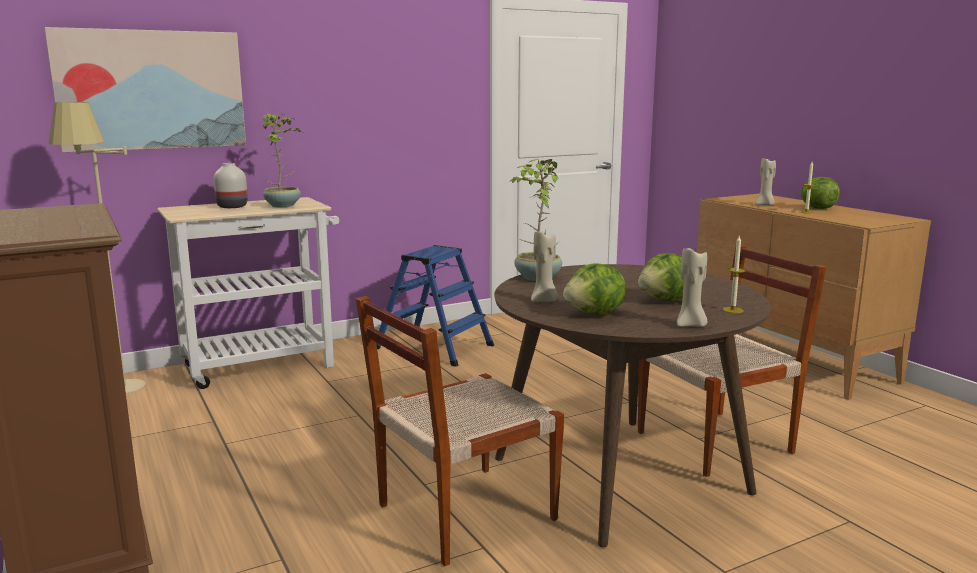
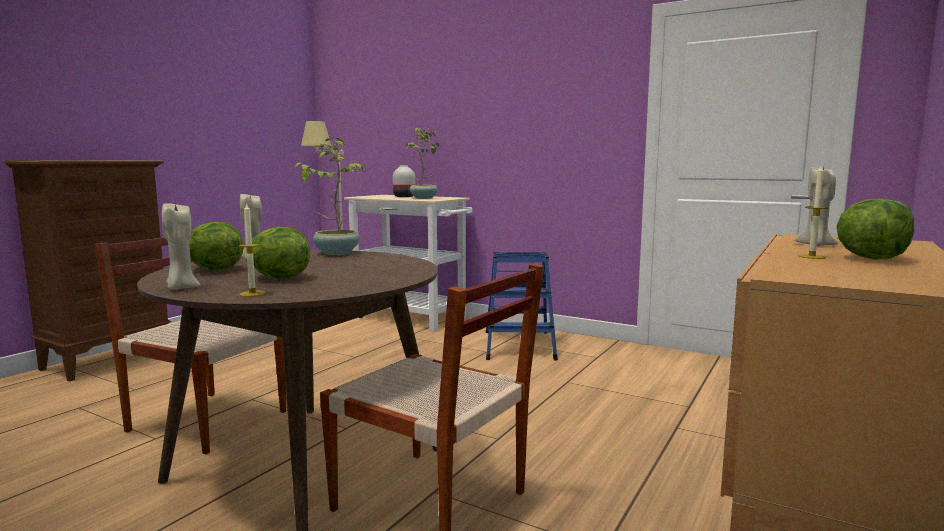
camera: 60 degrees right, 5 degrees down
(151, 90) = (386, 116): picture -> none

